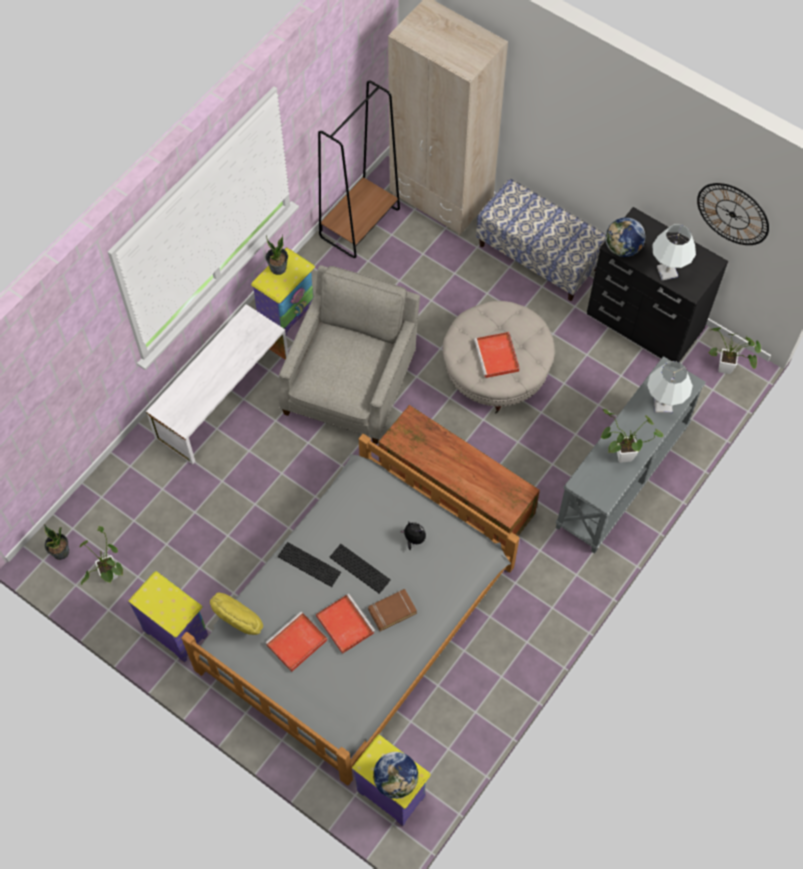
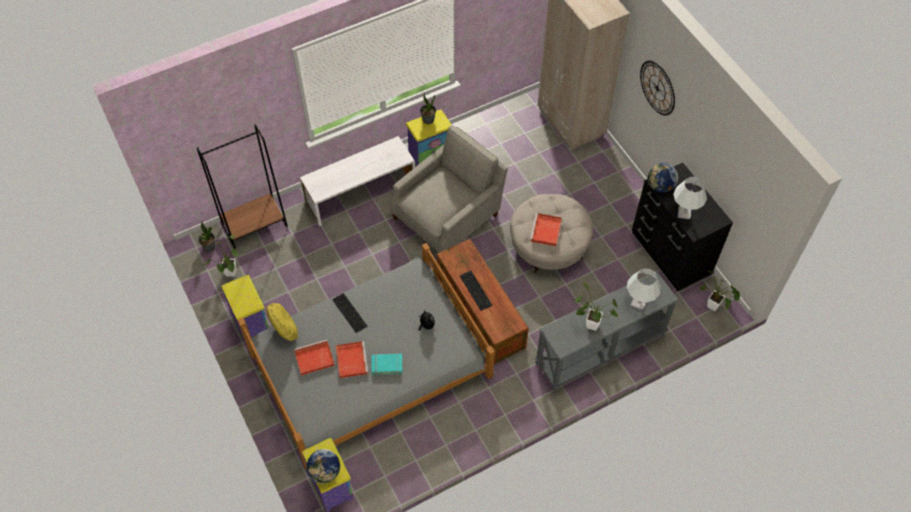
camera: 25 degrees right, 5 degrees down
(359, 224) = (507, 119): clothes rack -> clothes rack (255, 226)
(359, 568) = (380, 329): keyboard -> keyboard (475, 290)
(392, 611) = (387, 365): brown book -> turquoise book
(538, 256) = (617, 183): bench -> none
(732, 214) = (741, 185): wall clock -> wall clock (657, 88)

